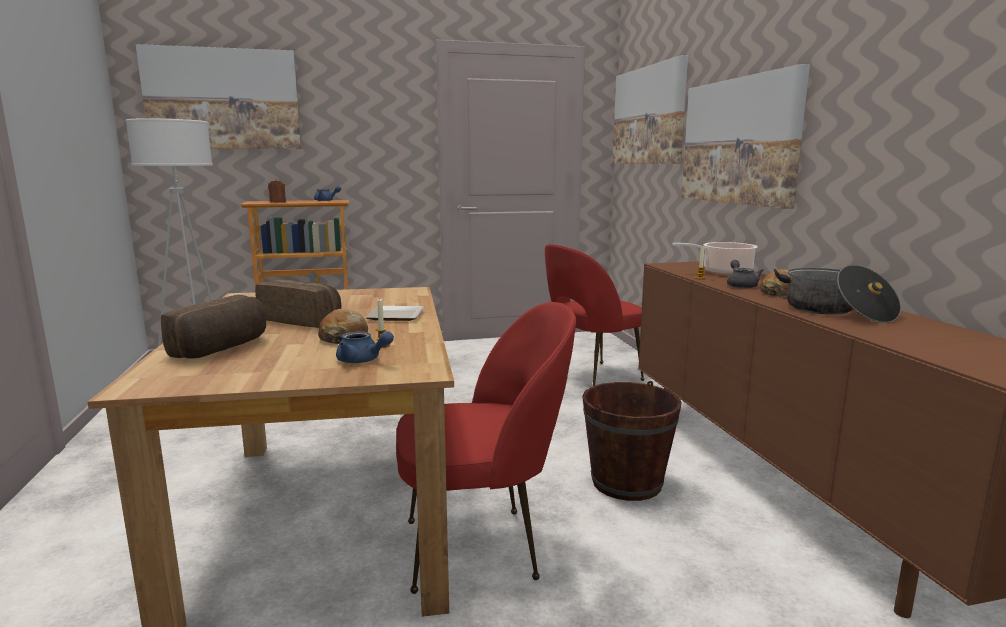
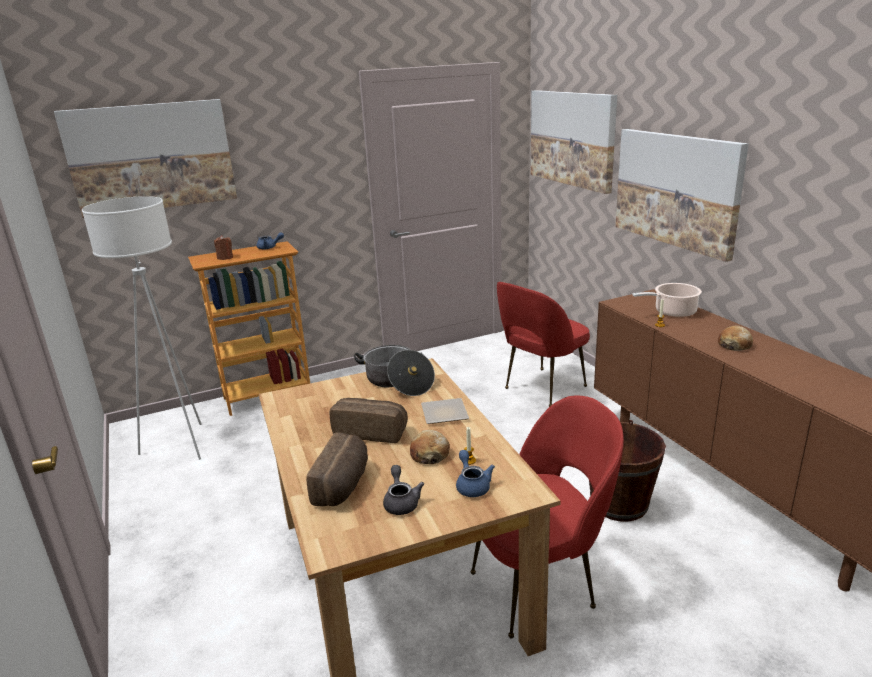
camera: 10 degrees left, 10 degrees up
(362, 360) = (472, 485): blue teapot -> blue teapot turned 120 degrees counterclockwise
(741, 285) = (698, 334): grey teapot -> grey teapot (401, 502)
(835, 311) = (786, 369): cooking pot -> cooking pot (397, 382)

